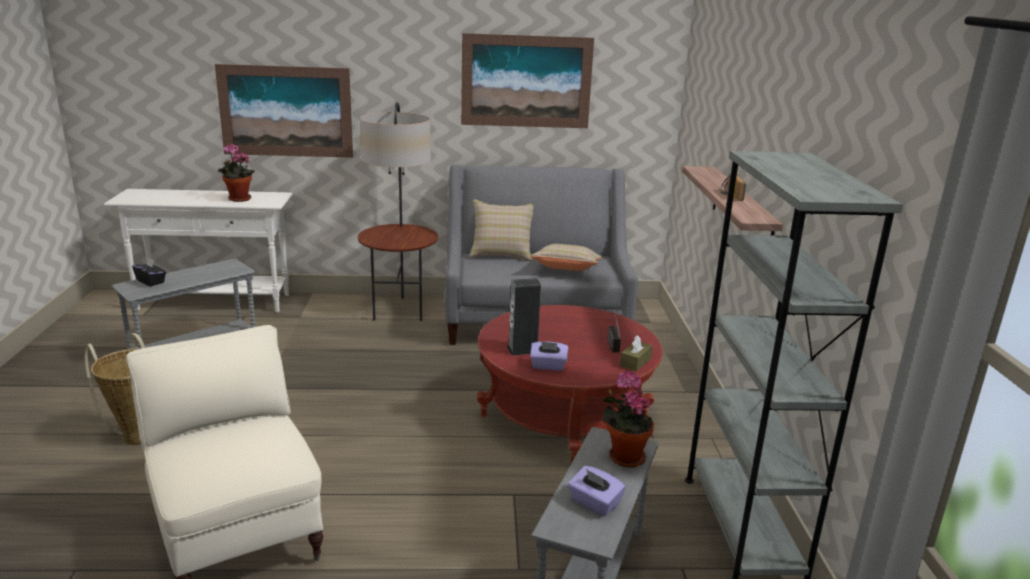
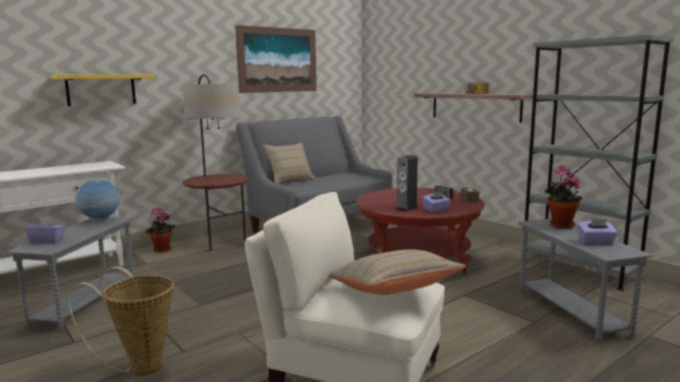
camera: 35 degrees left, 10 degrees down
(151, 281) = (47, 241): black tissue box -> purple tissue box
(226, 266) = (100, 220): none -> globe
(238, 199) = (74, 168): potted plant -> potted plant (161, 250)
(286, 111) = (101, 90): picture -> yellow shelf
(566, 270) = (343, 179): beige pillow -> beige pillow (393, 291)

